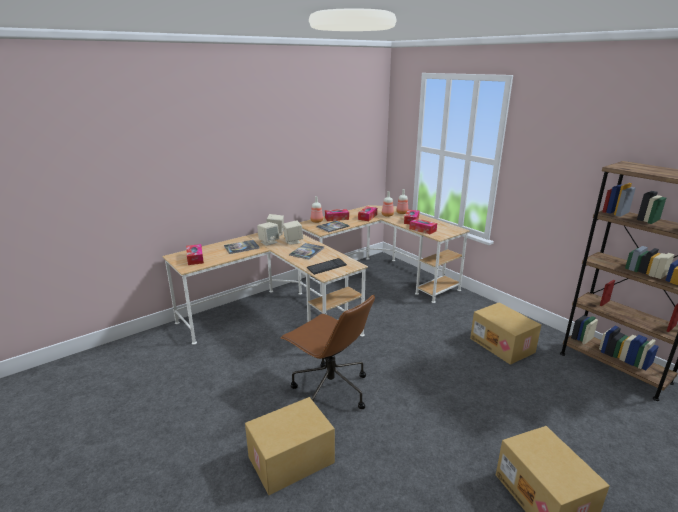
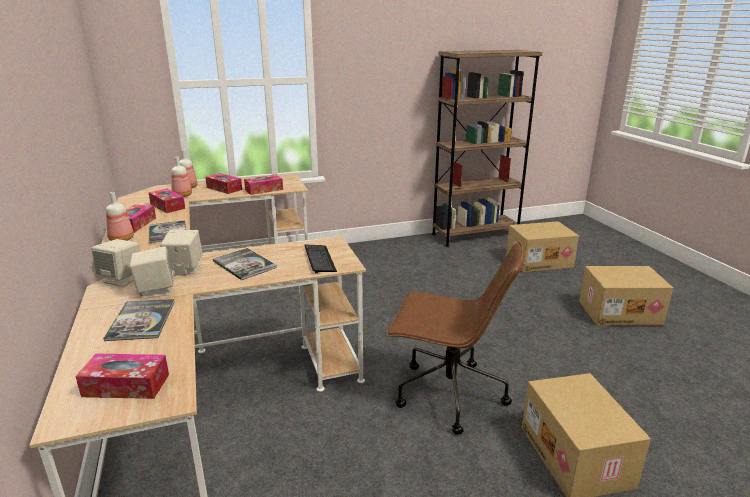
camera: 70 degrees left, 0 degrees up
(329, 390) = (447, 394): brown office chair -> brown office chair turned 45 degrees clockwise
(503, 345) = (419, 265): cardboard box -> cardboard box (539, 261)

